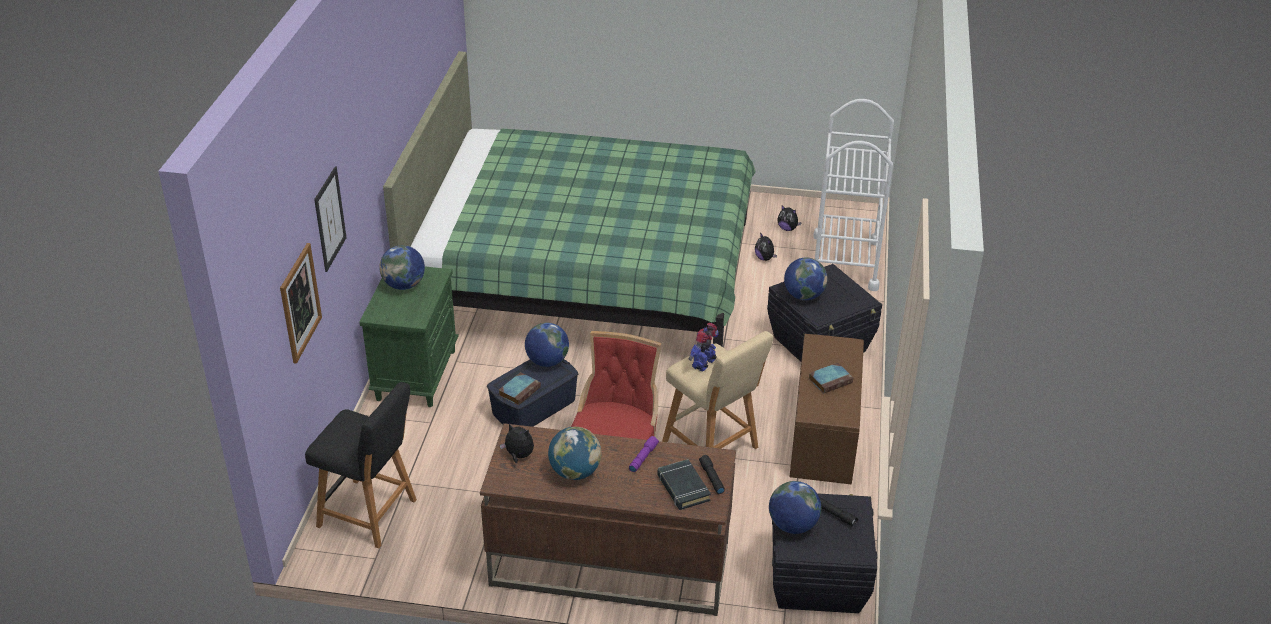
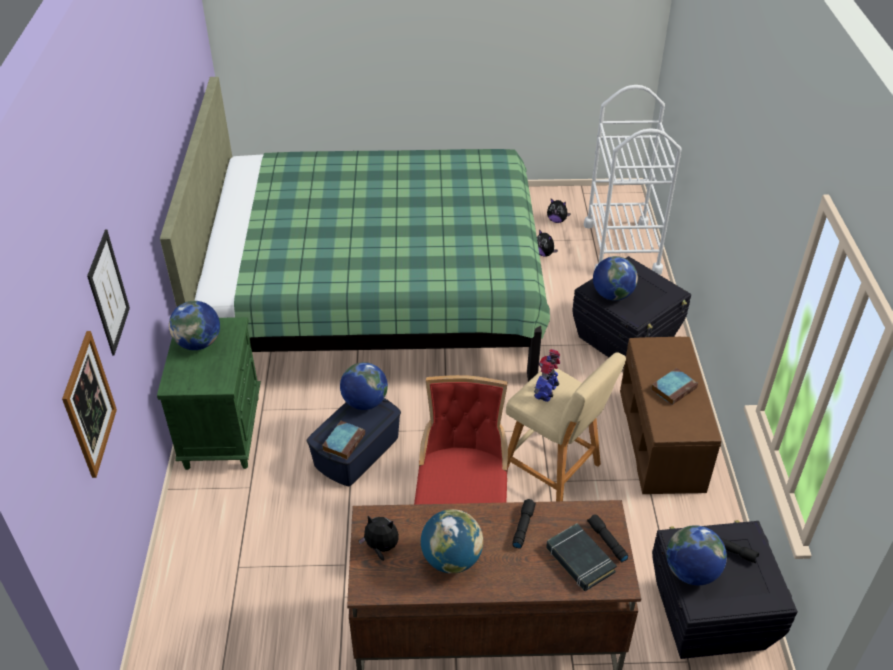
camera: 10 degrees left, 5 degrees up
(371, 514) = (206, 615): black stool -> none
(643, 457) = (522, 526): purple flashlight -> black flashlight

